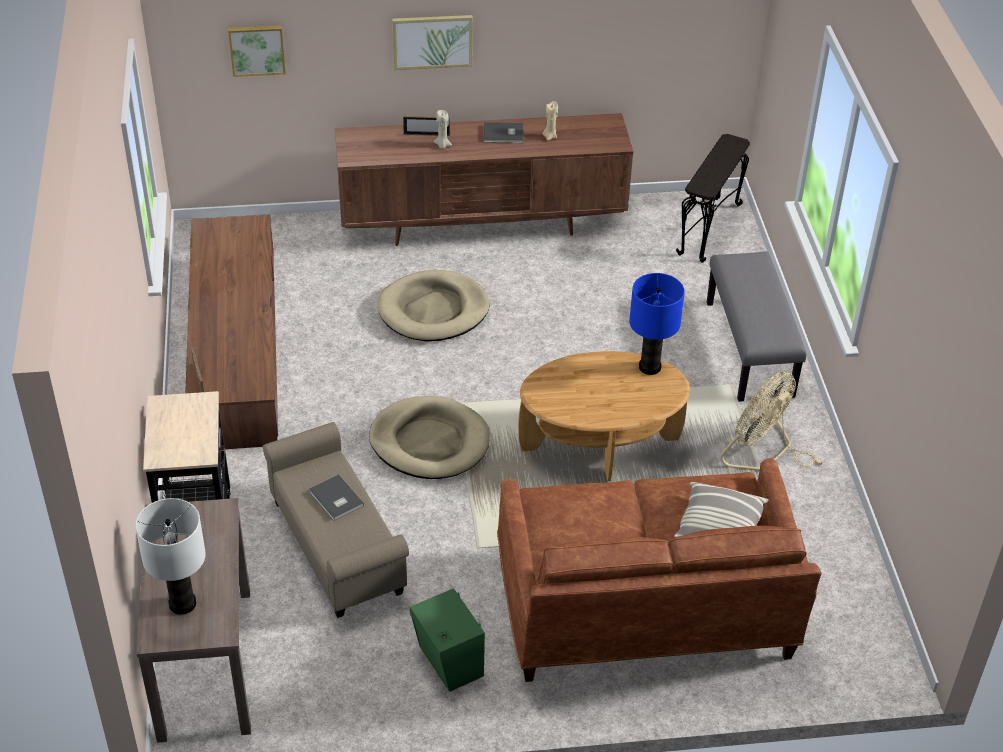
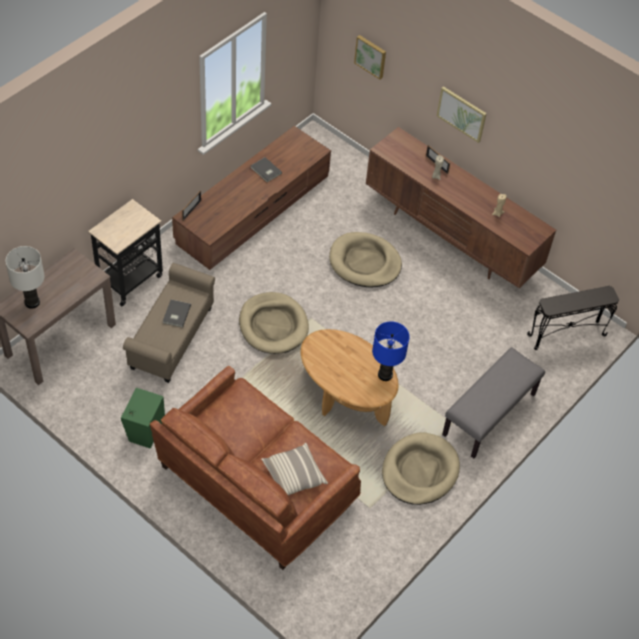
camera: 45 degrees right, 10 degrees up
(504, 135) = (475, 194): grey book -> grey book (265, 171)
(768, 450) = (419, 471): beige fan -> beige dog bed

